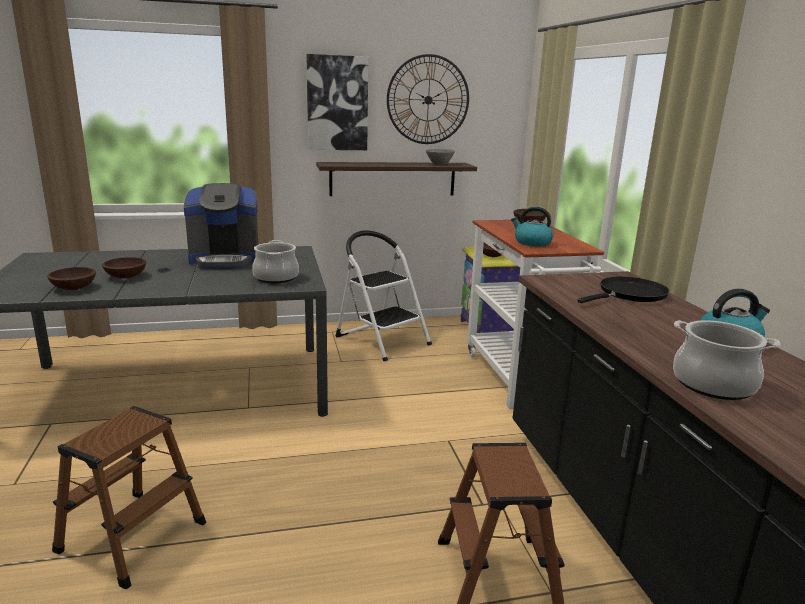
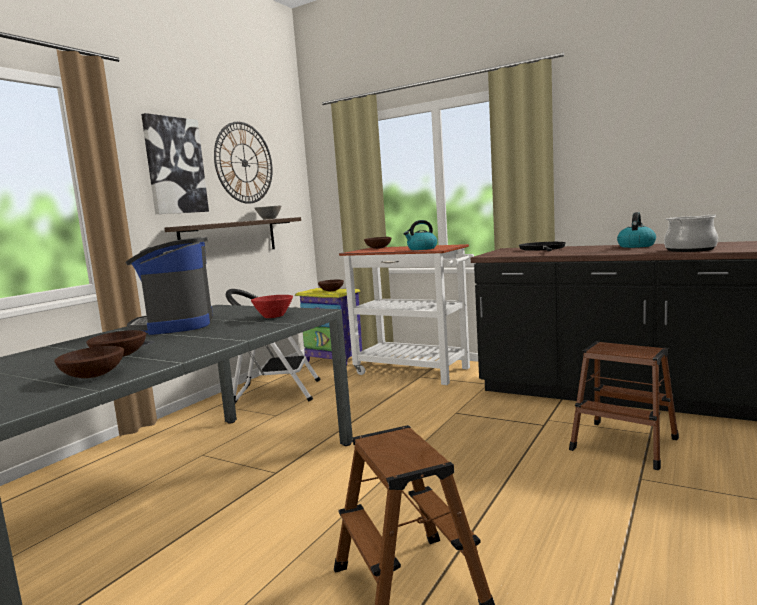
camera: 45 degrees left, 10 degrees down
(225, 259) = (175, 325): coffee machine -> coffee machine turned 135 degrees clockwise
(276, 278) = (275, 316): cooking pot -> red bowl

